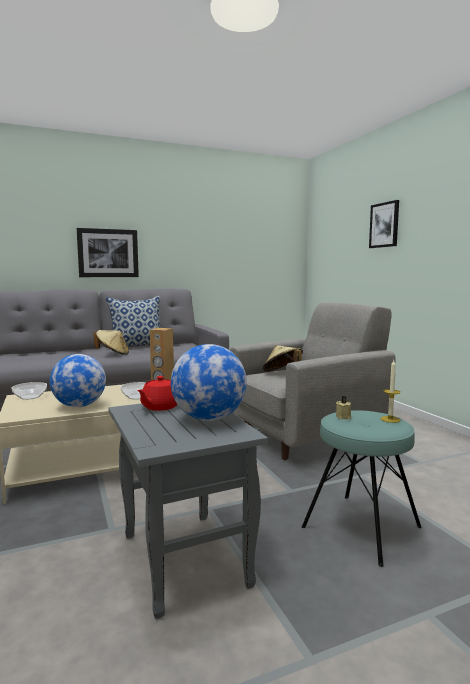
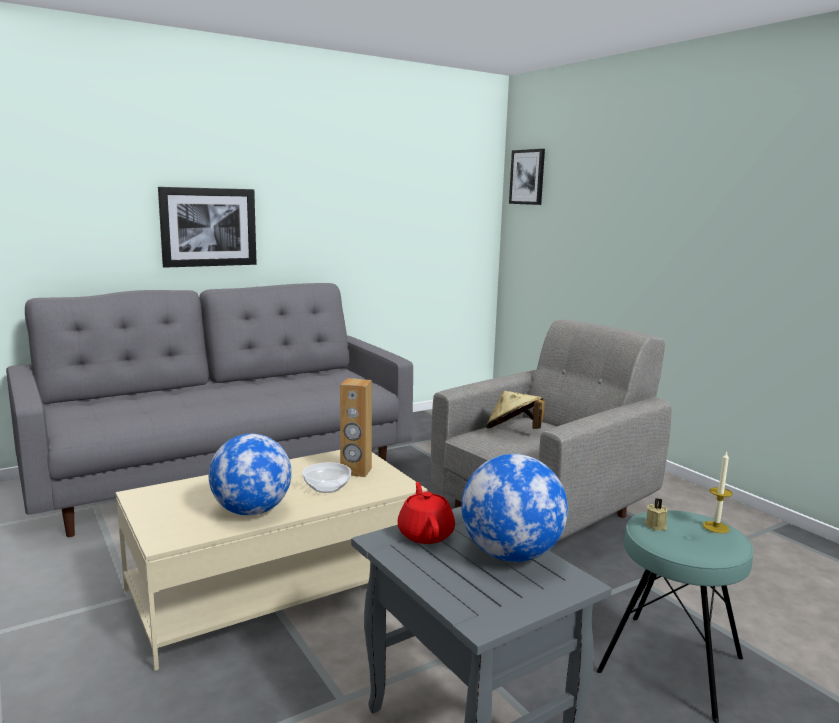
camera: 10 degrees left, 5 degrees up
(29, 397) = (158, 495): bowl -> none
(112, 354) = (239, 398): beige hat -> none
(137, 347) = (266, 380): pillow -> none
(160, 407) = (425, 533): red teapot -> red teapot turned 150 degrees clockwise
(384, 225) = (635, 199): picture -> picture (527, 177)

